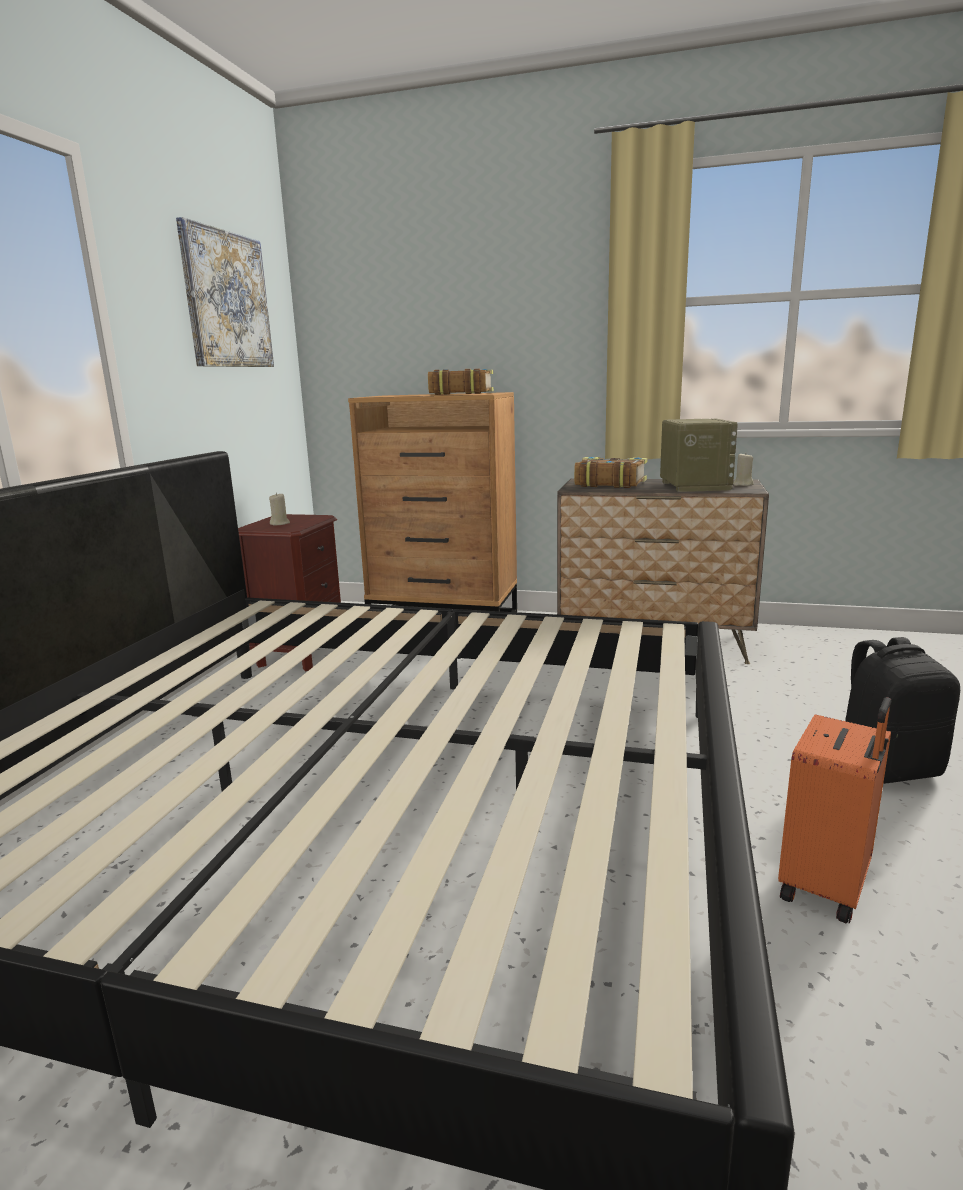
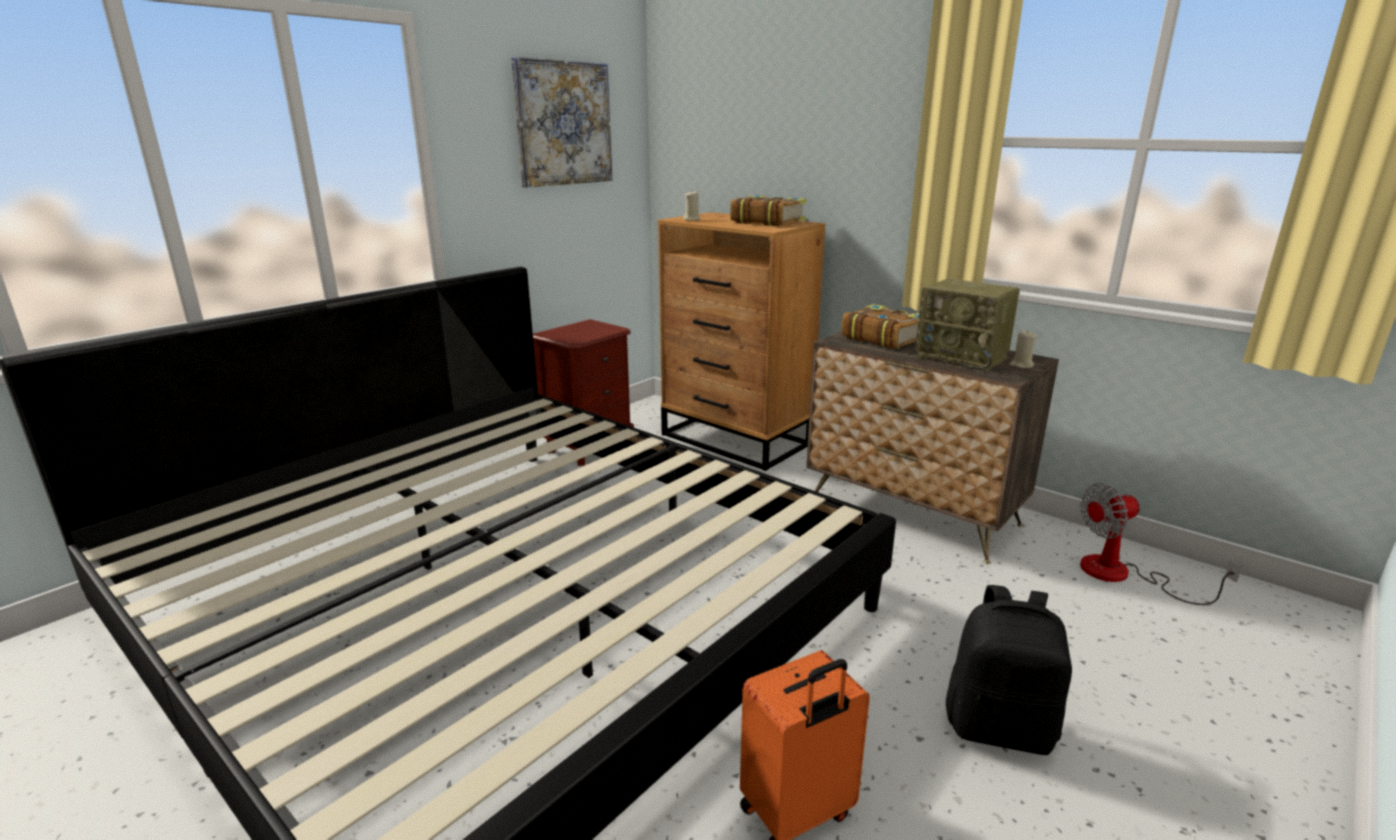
camera: 25 degrees right, 5 degrees up
(280, 524) = (575, 332): beige candle -> beige candle (692, 219)
(693, 486) = (963, 357): radio -> radio turned 105 degrees clockwise
(842, 649) = (1122, 575): none -> fan

